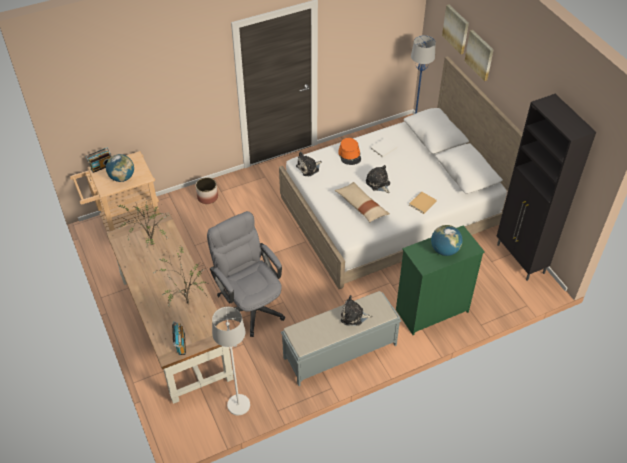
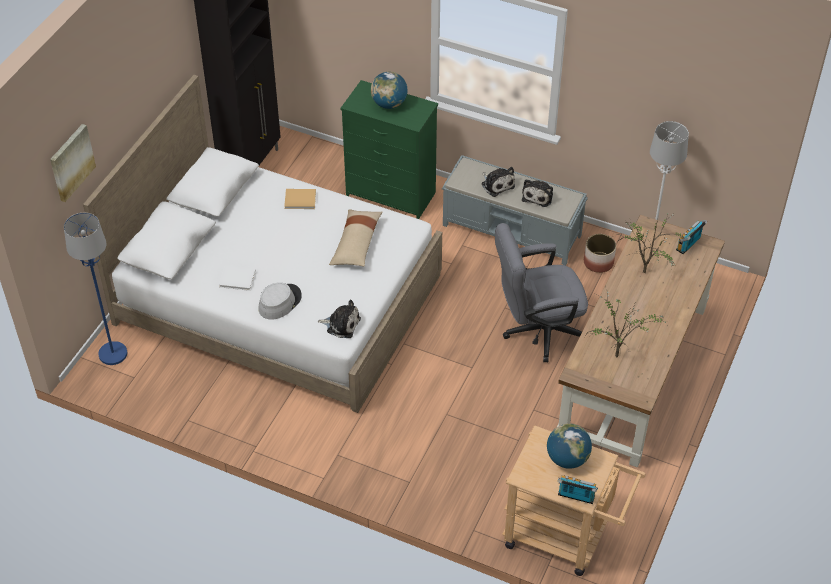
camera: 130 degrees left, 0 degrees up
(207, 197) = (433, 487): planter -> planter (598, 262)
(250, 304) = (537, 331): grey office chair -> grey office chair turned 60 degrees clockwise
(350, 155) = (279, 302): orange hat -> grey hat
(378, 183) = (305, 250): plush toy -> plush toy (538, 196)
(480, 55) = (109, 123): picture -> none

